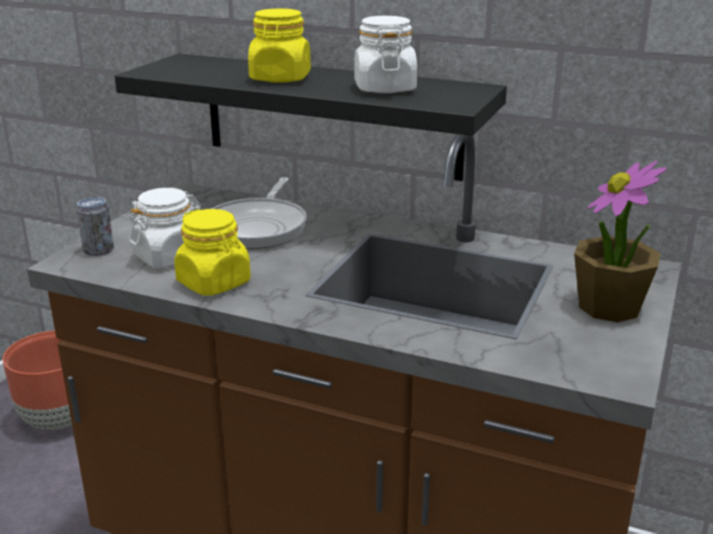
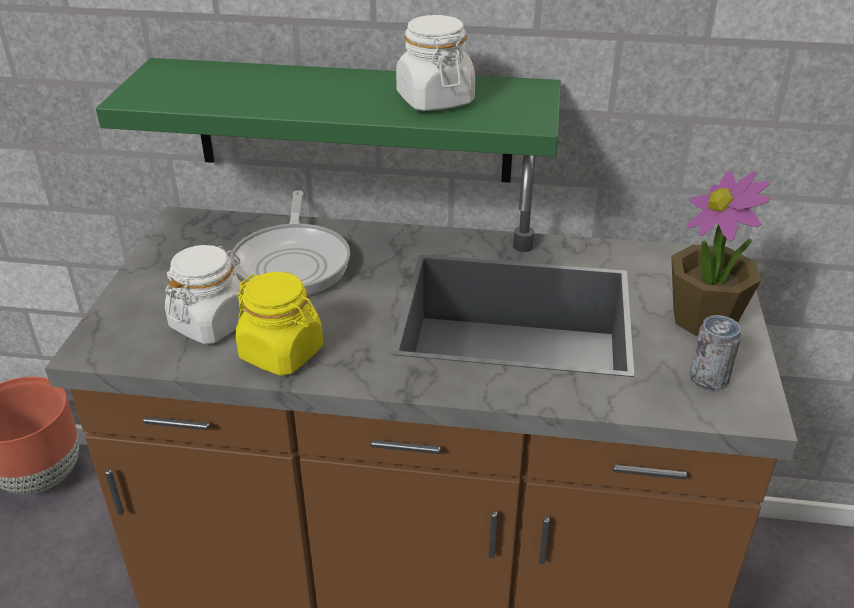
camera: 15 degrees left, 10 degrees up
(98, 250) = (120, 326): can -> can (708, 379)
(280, 78) = (305, 94): yellow jar -> none
(331, 115) = (352, 121): black shelf -> green shelf

